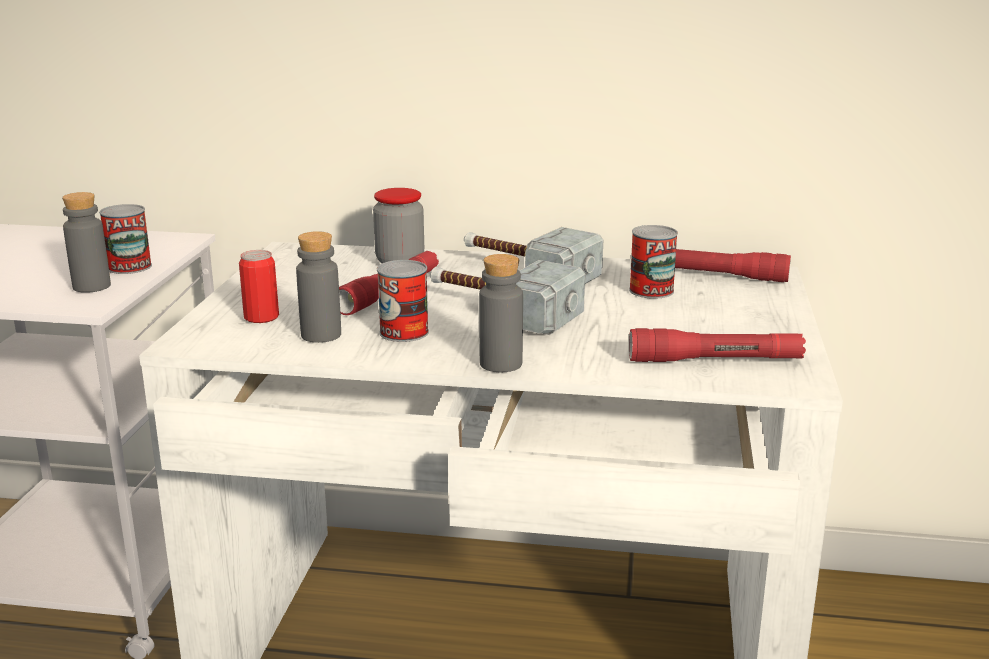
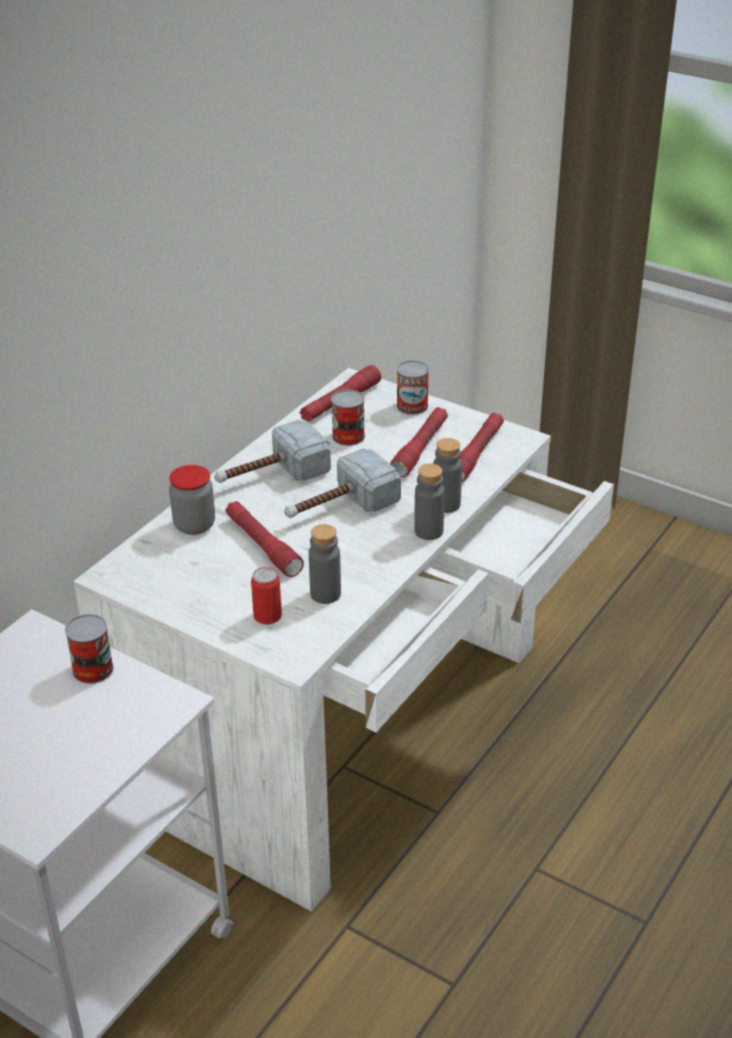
camera: 65 degrees left, 15 degrees up
(91, 286) = (131, 696): grey bottle -> grey bottle (446, 504)
(404, 332) = (347, 557): can -> can (412, 406)
(680, 328) = (420, 449): none -> red flashlight

